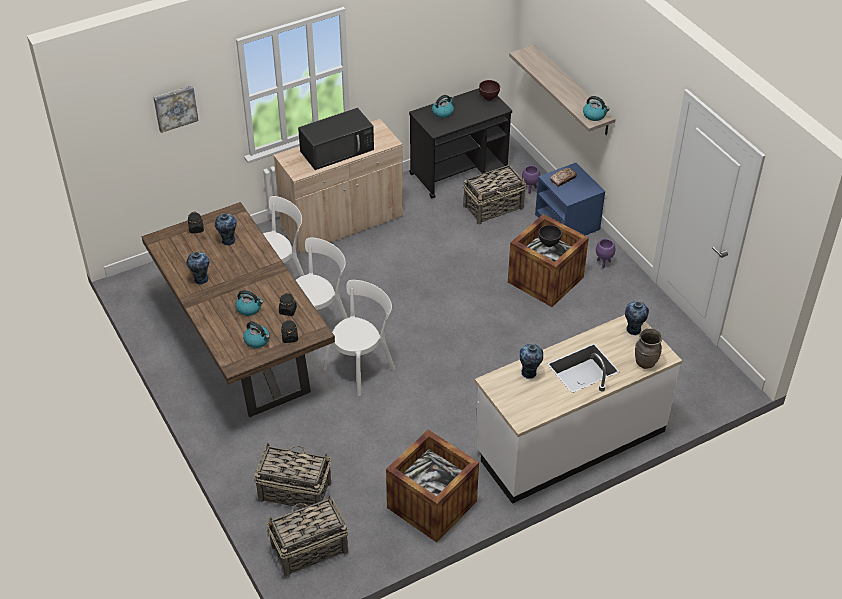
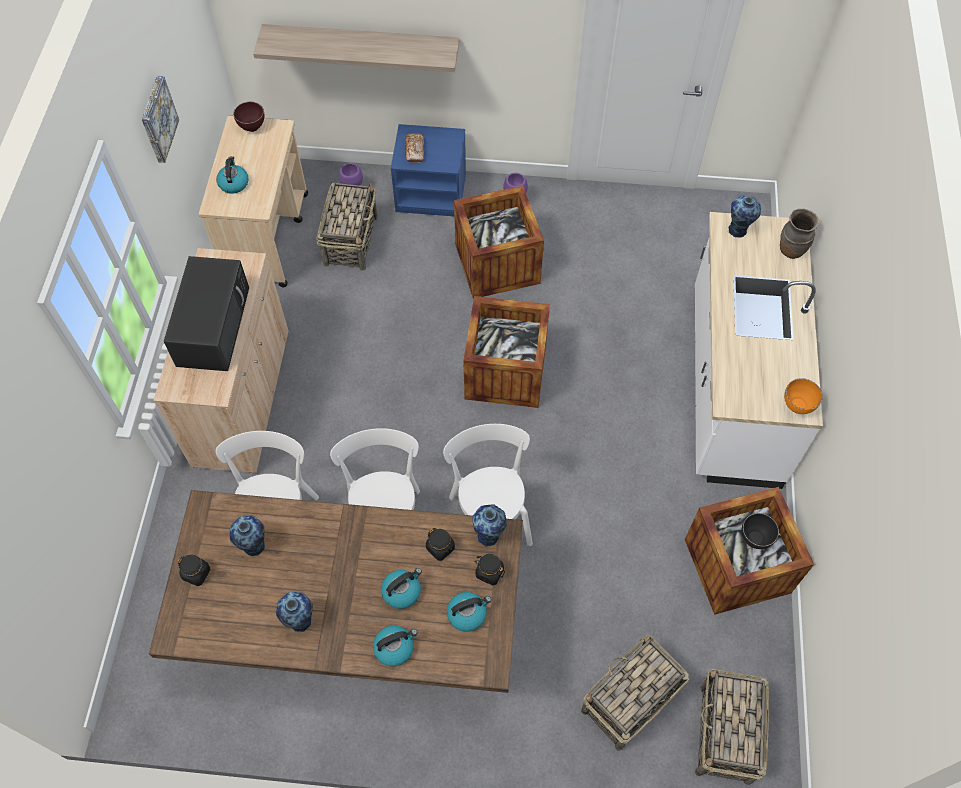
camera: 55 degrees left, 15 degrees up
(175, 107) = (38, 467): picture -> picture (157, 119)
(459, 172) = (267, 236): black cart -> beige cart
(468, 324) = (505, 372): none -> crate
(520, 416) = (798, 407): none -> orange bowl
(529, 373) = (739, 359): vase -> vase (489, 536)
(549, 245) = (499, 226): black bowl -> black bowl (755, 539)
(594, 115) = (437, 50): kettle -> kettle (394, 647)

